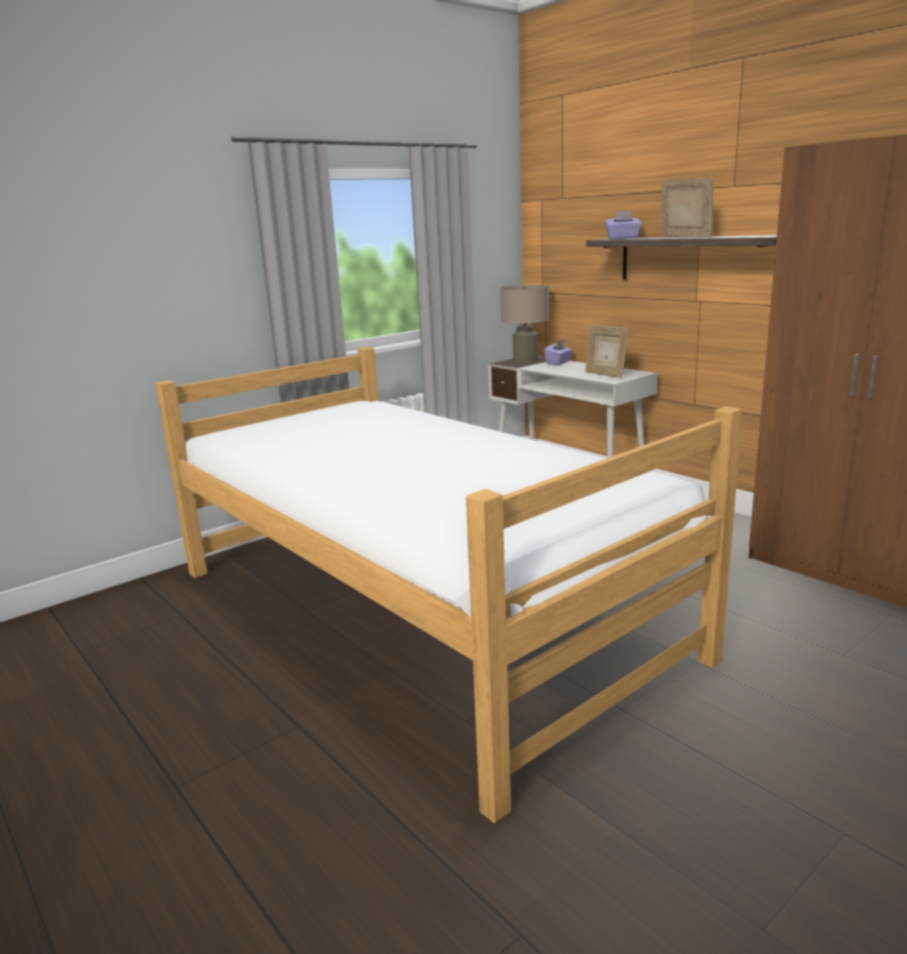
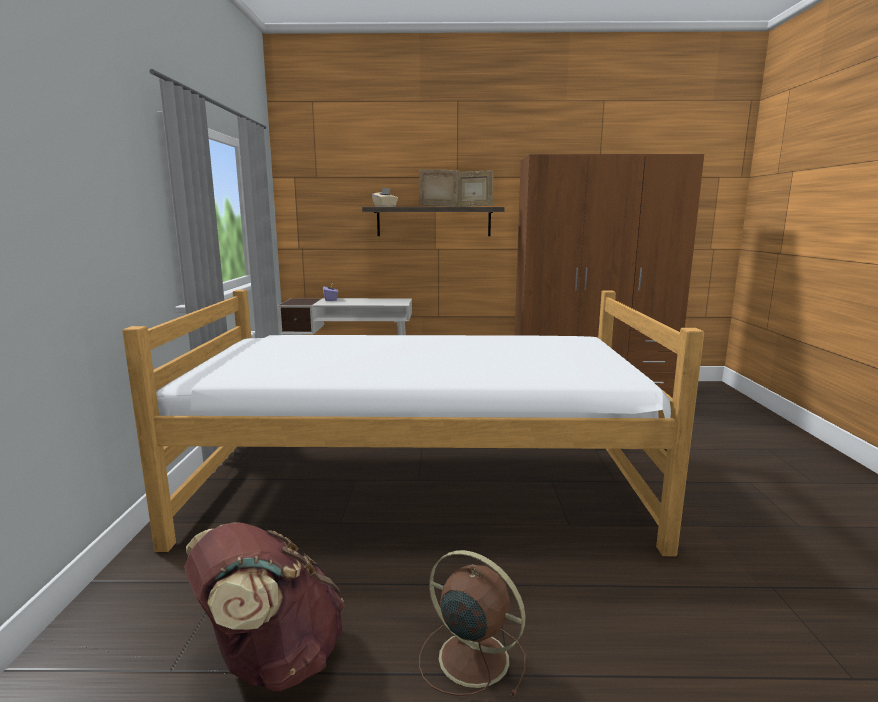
camera: 50 degrees left, 5 degrees down
(114, 677) = (271, 660): none -> brown backpack
(183, 758) = (470, 657): none -> brown fan
(525, 360) = (300, 300): beige table lamp -> none
(605, 375) = (386, 302): picture frame -> picture frame (473, 207)
(622, 238) = (385, 206): purple tissue box -> beige tissue box

